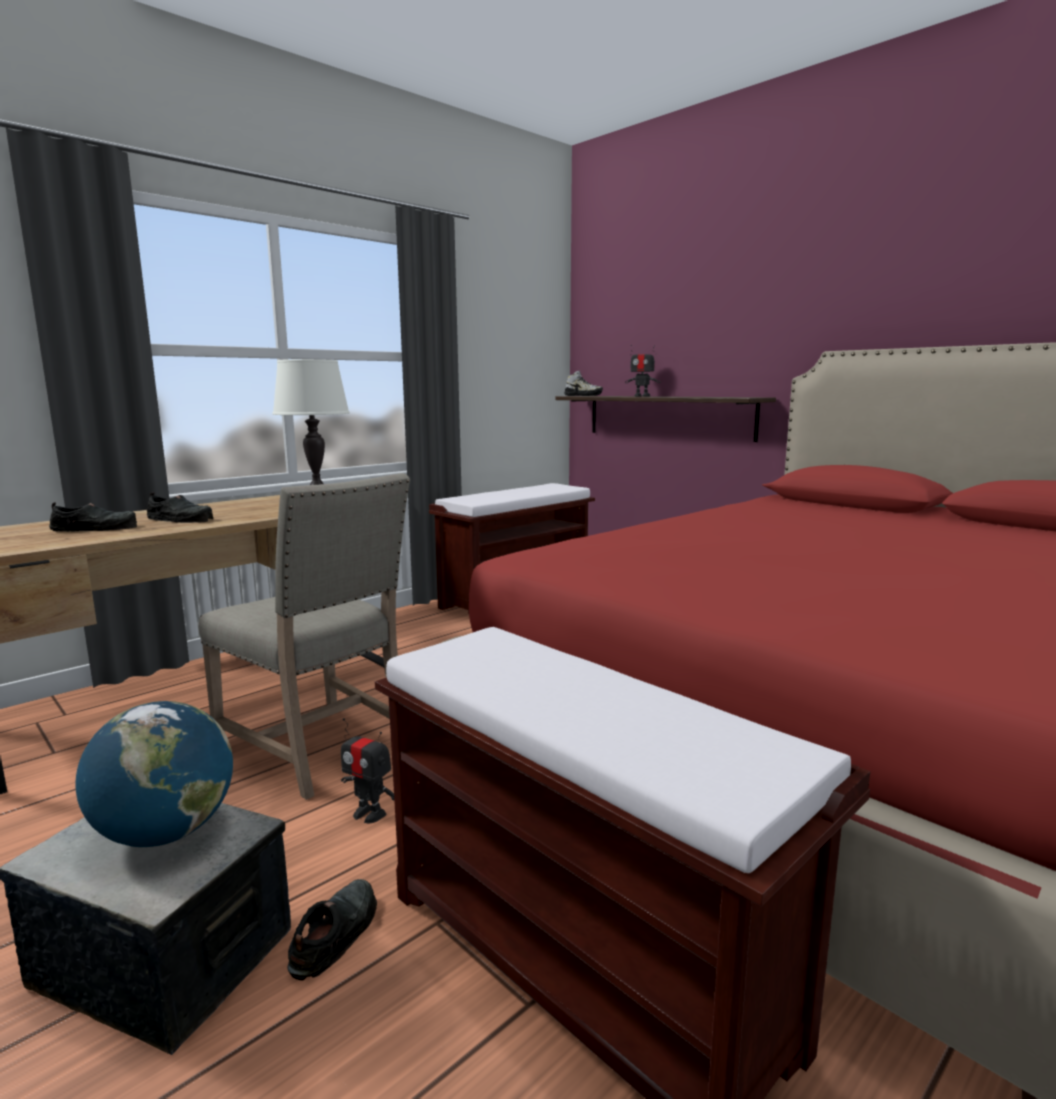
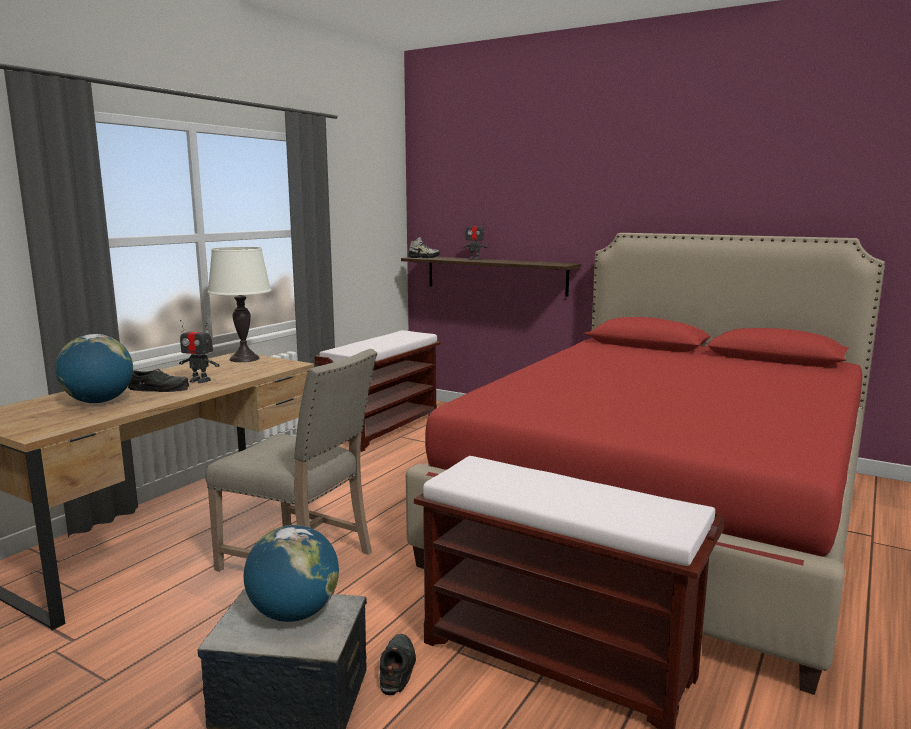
camera: 15 degrees left, 0 degrees up
(96, 528) = (99, 402): black shoe -> globe
(369, 814) = (370, 598): toy robot -> toy robot (199, 380)

